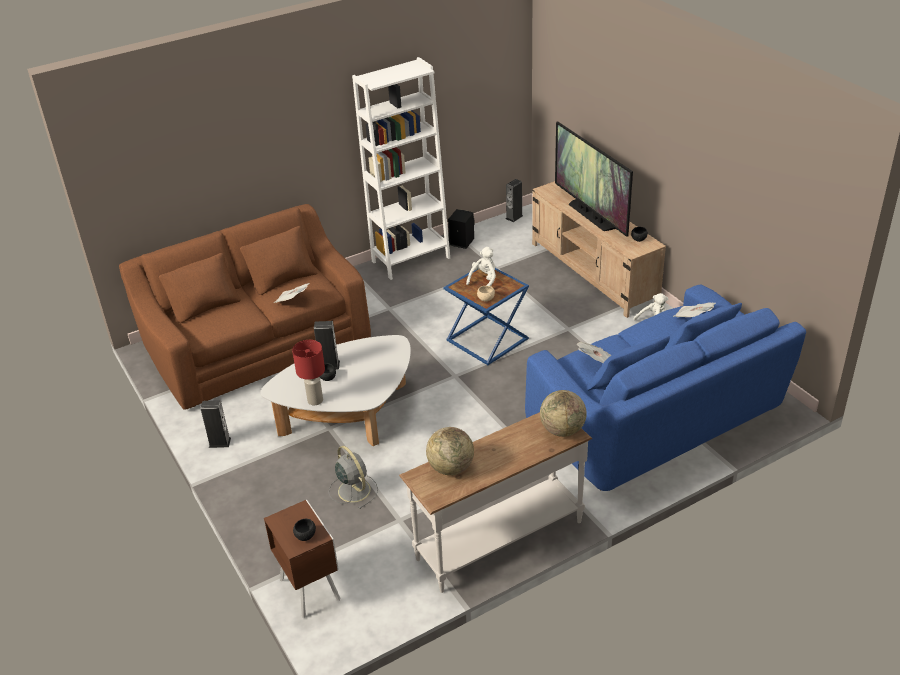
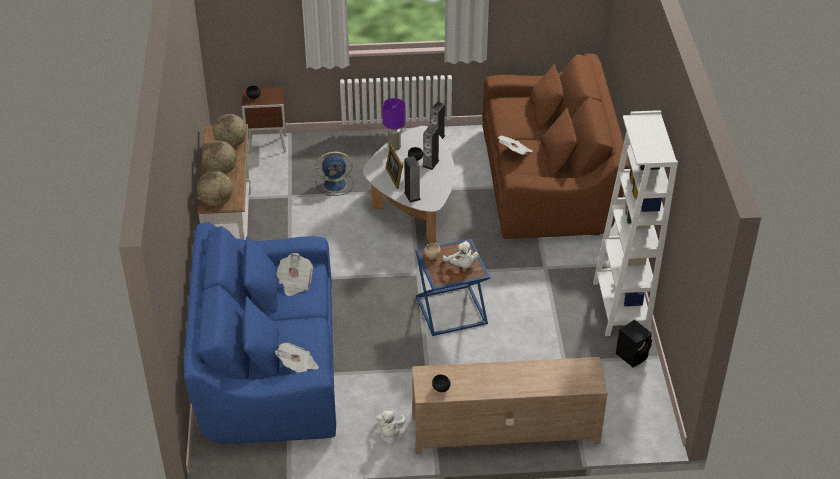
camera: 115 degrees right, 5 degrees up
(315, 400) = (395, 147): red table lamp -> purple table lamp
(353, 489) = (336, 184): grey fan -> blue fan
(368, 380) = (396, 176): none -> picture frame
(507, 452) = (221, 170): none -> globe
(514, 217) = (659, 417): speaker -> speaker (412, 196)
(591, 215) = (511, 375): television -> none

